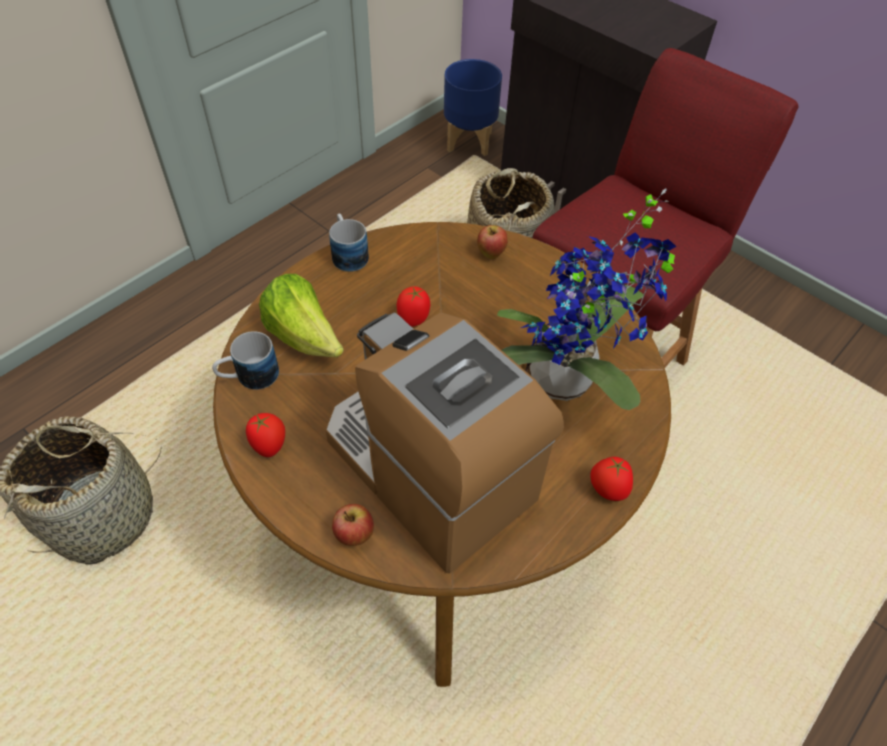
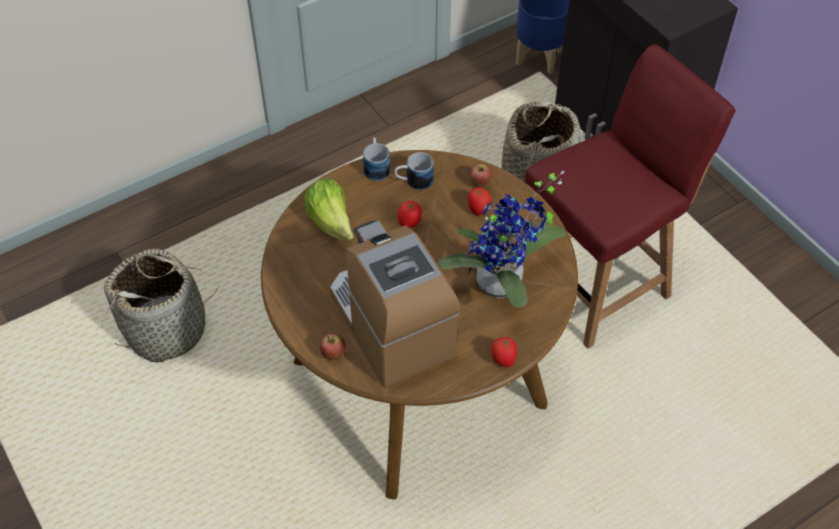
camera: 15 degrees right, 0 degrees up
(249, 377) = (289, 244): mug -> mug (413, 181)
(269, 446) = (293, 291): tomato -> tomato (478, 210)

